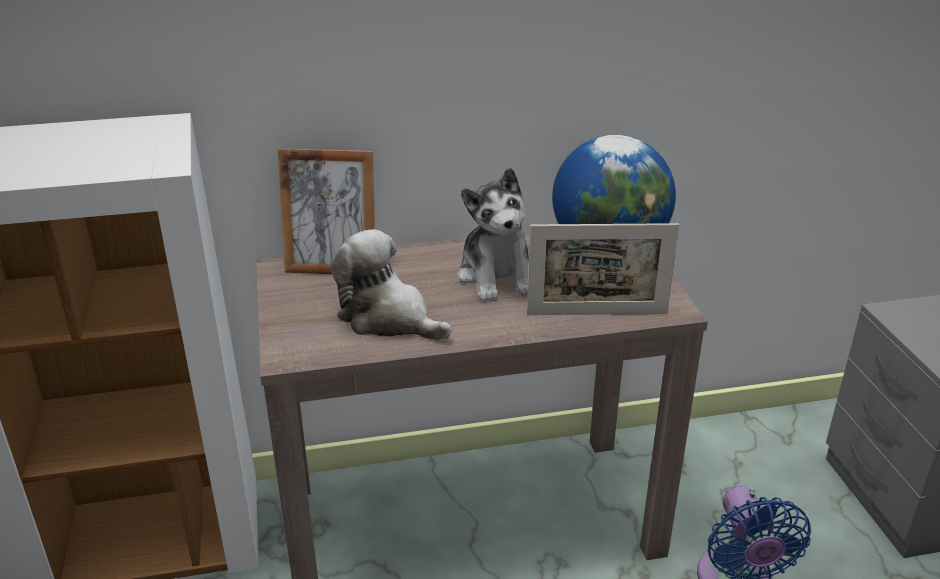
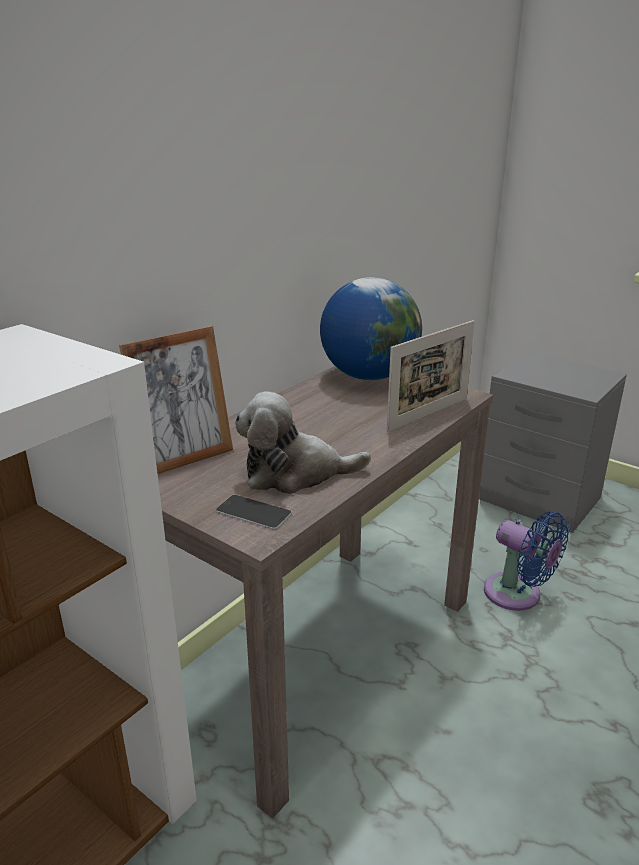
camera: 40 degrees left, 5 degrees down
(310, 336) = (253, 512): none -> phone
(497, 276) = (325, 417): plush toy -> none

